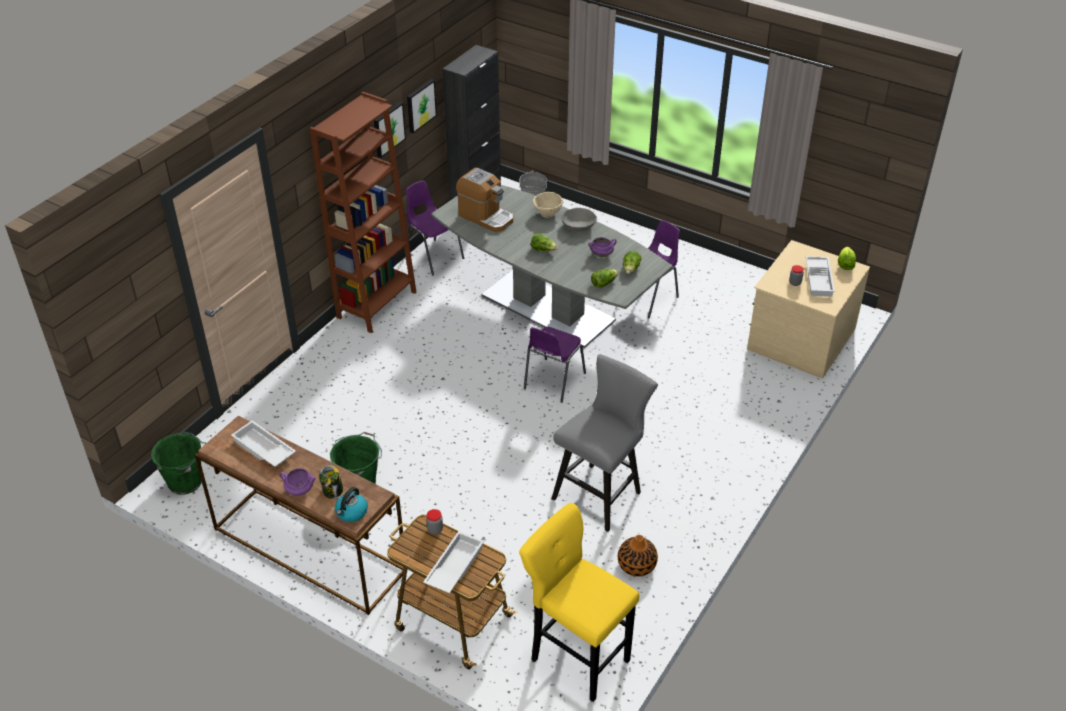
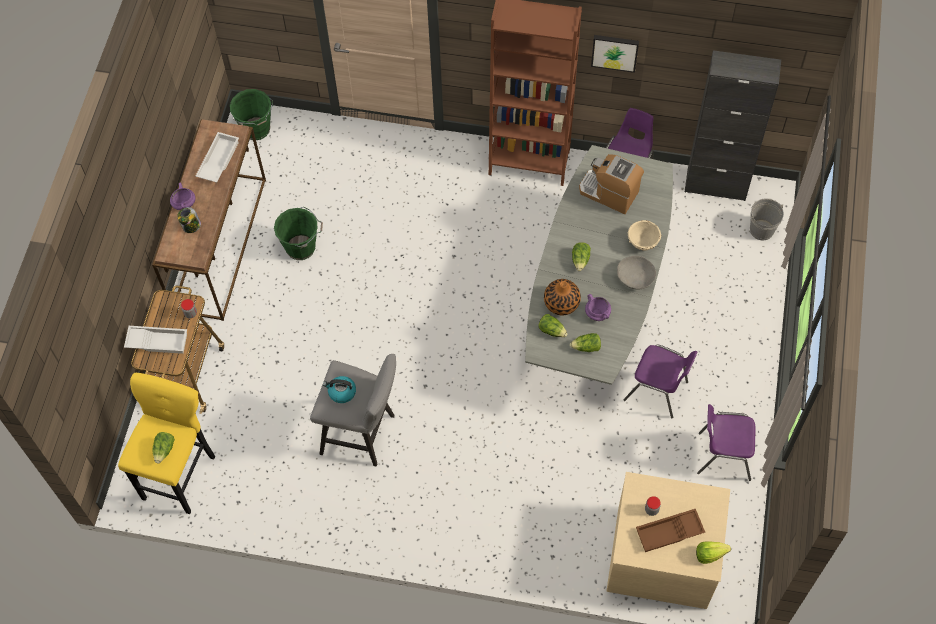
camera: 70 degrees right, 20 degrees up
(351, 512) = (173, 248): kettle -> kettle (341, 392)
(420, 105) = (672, 59): picture -> none
(486, 217) = (609, 192): coffee machine -> coffee machine turned 105 degrees clockwise
(553, 381) = (490, 346): purple chair -> purple chair (722, 455)
(599, 587) = (164, 450): none -> lettuce
(636, 565) = (290, 489): vase -> vase (561, 303)
(819, 279) = (669, 533): white tray -> brown tray

